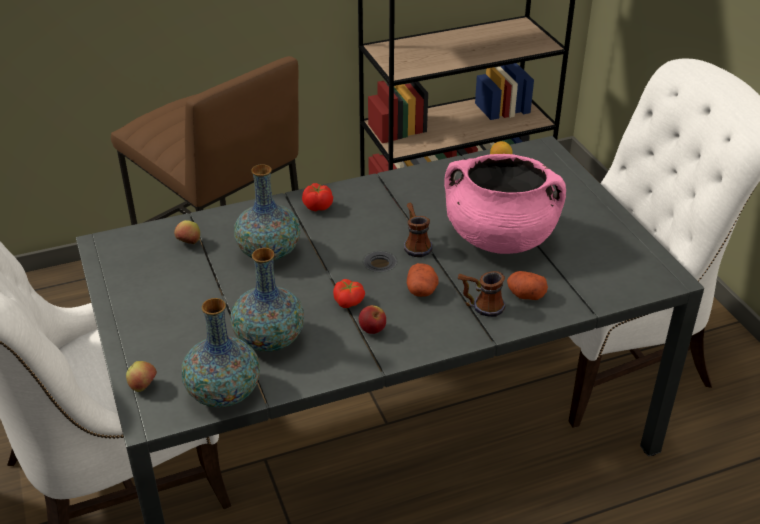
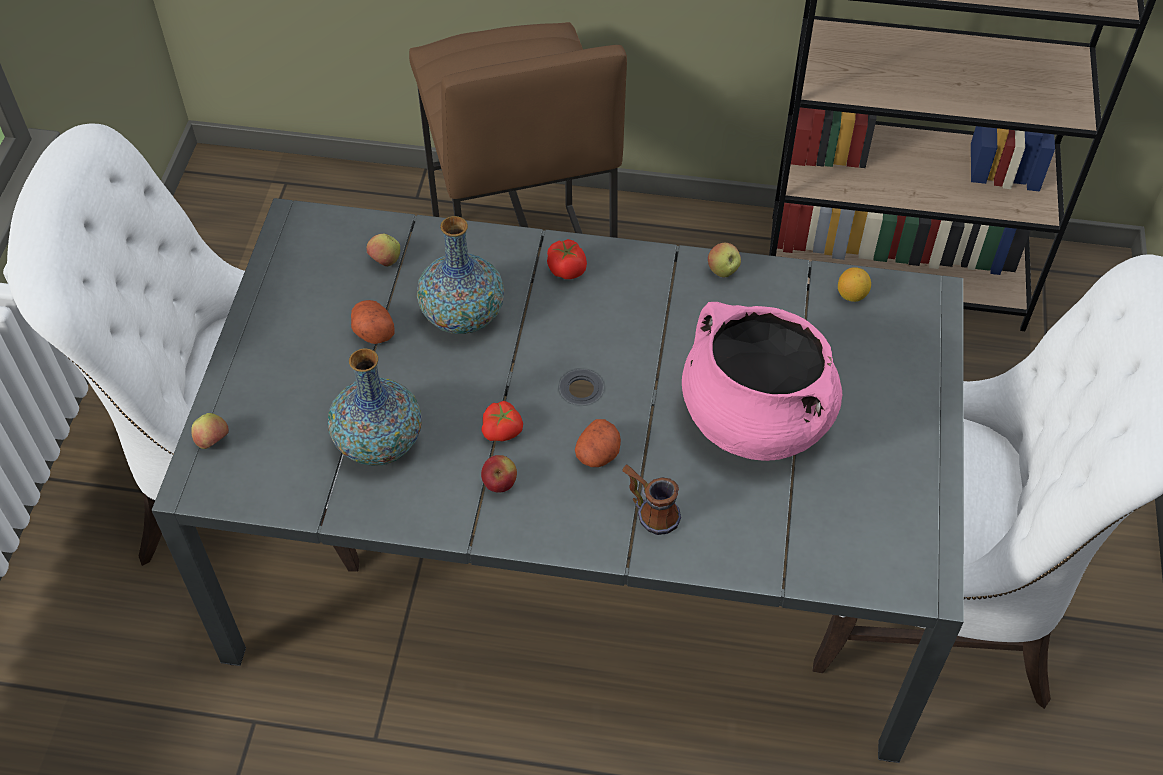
camera: 30 degrees right, 15 degrees up
(223, 394) = (285, 491): vase -> none
(415, 176) = (723, 271): none -> apple
(415, 244) = (642, 380): mug -> none
(525, 294) = (718, 520): potato -> potato (372, 331)

